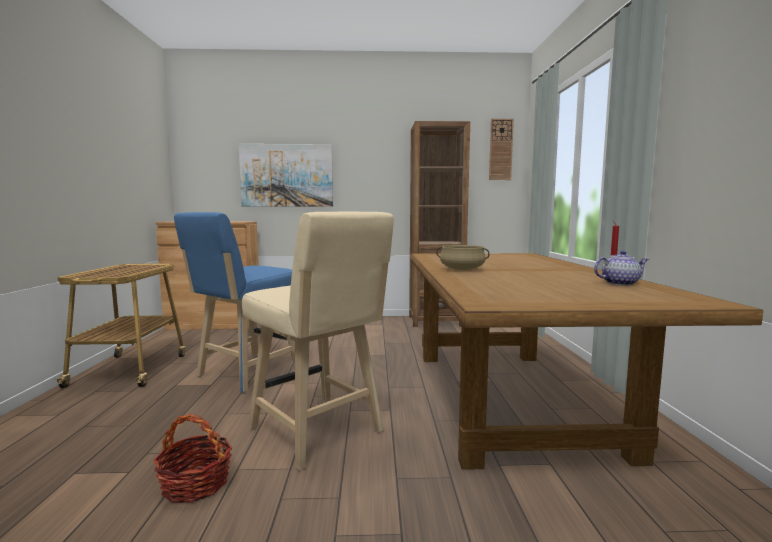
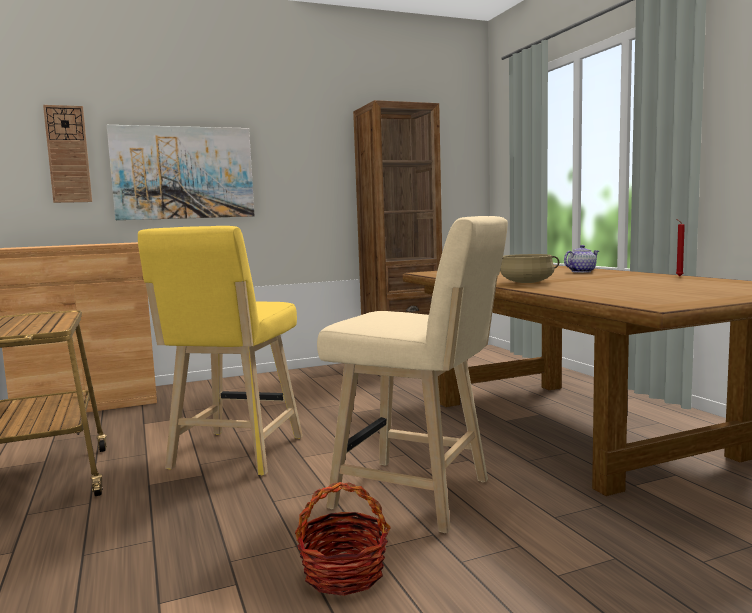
camera: 20 degrees left, 0 degrees up
(245, 374) = (234, 455): blue stool -> yellow stool
(500, 149) = (460, 139): wall clock -> wall clock (68, 154)
(620, 283) = (709, 282): teapot -> teapot (581, 271)

